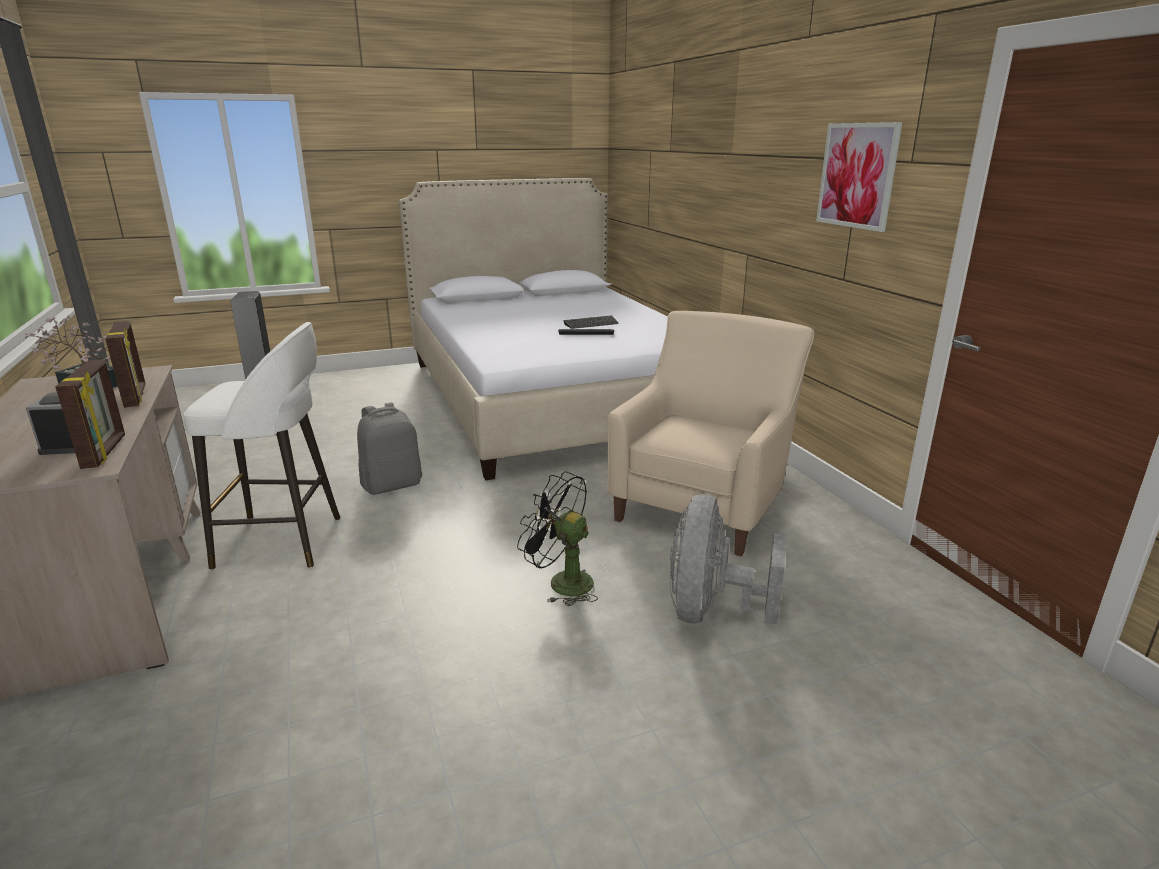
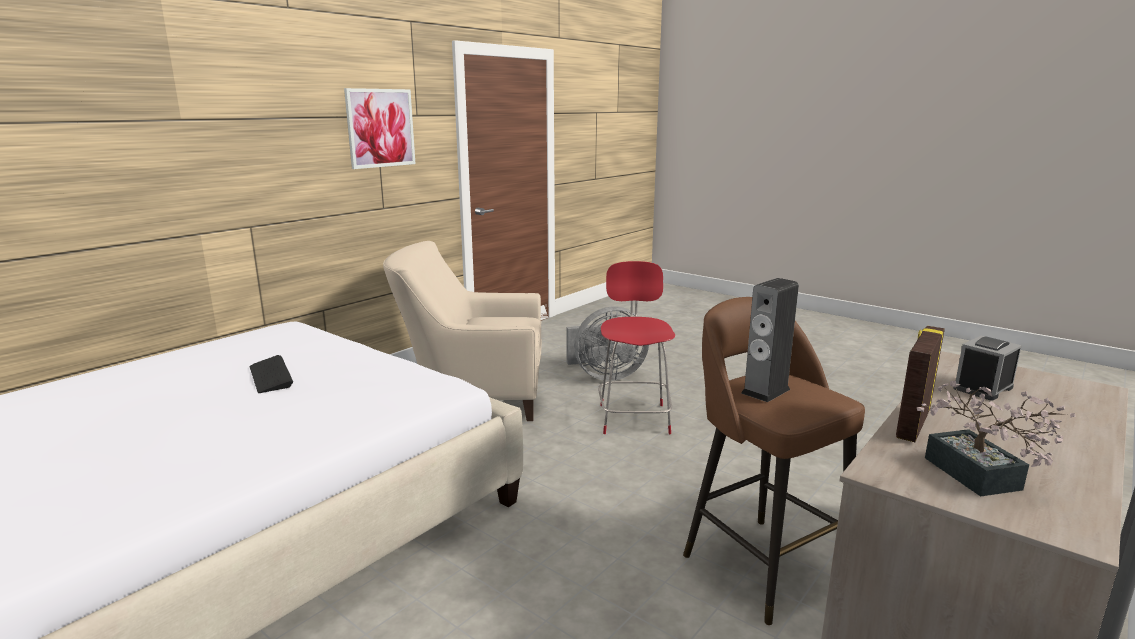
camera: 120 degrees left, 5 degrees down
(105, 452) = (950, 369): picture frame -> none
(283, 542) = (760, 564): white stool -> brown stool
(392, 485) = (583, 560): grey backpack -> none
(561, 582) = (634, 417): black fan -> red chair
(591, 323) = (212, 384): keyboard -> none

